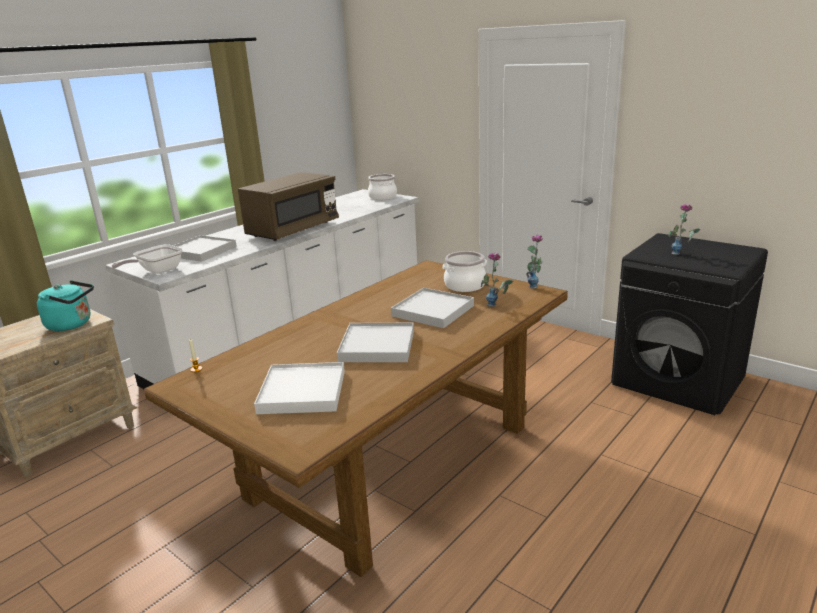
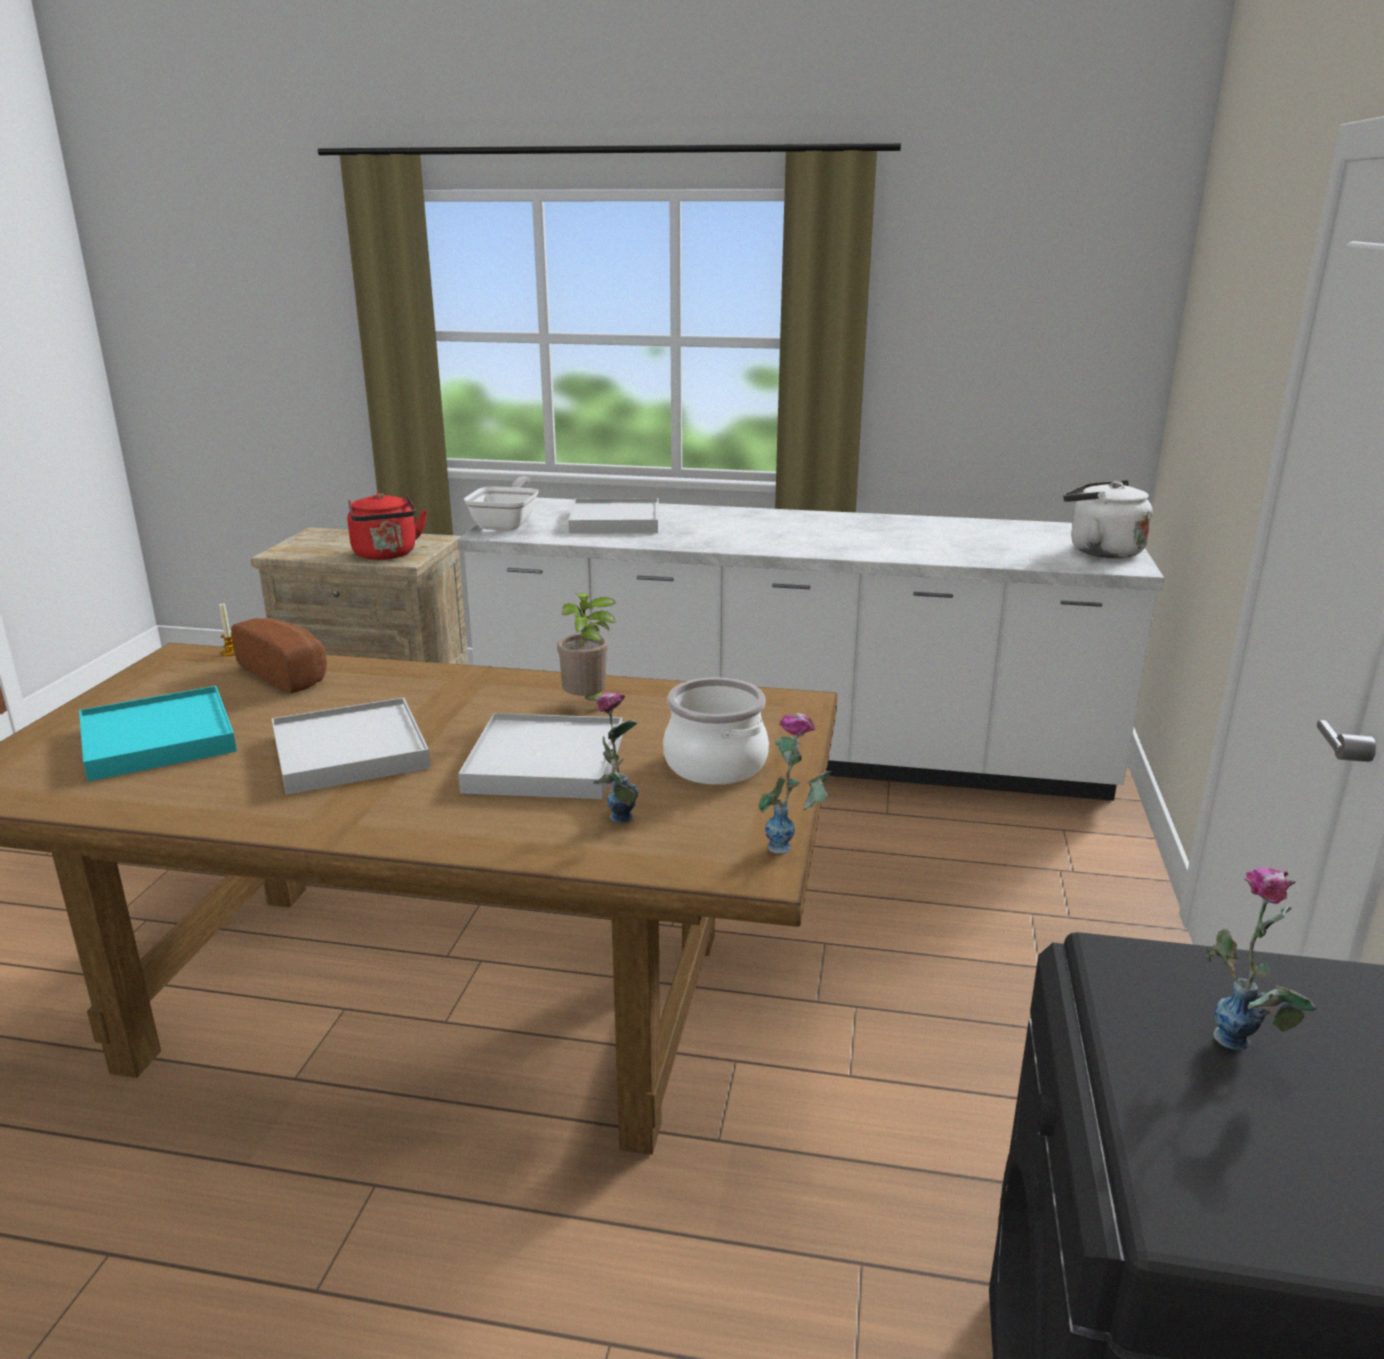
camera: 60 degrees right, 0 degrees up
(72, 324) = (386, 555): turquoise kettle -> red kettle
(157, 271) = (507, 524): frying pan -> frying pan turned 90 degrees clockwise
(255, 355) = (288, 673): none -> bread
(293, 230) = (786, 542): brown microwave -> none
(302, 392) = (158, 739): white tray -> turquoise tray
(382, 197) = (1100, 551): cooking pot -> white kettle
(386, 297) = (588, 704): none -> potted plant

